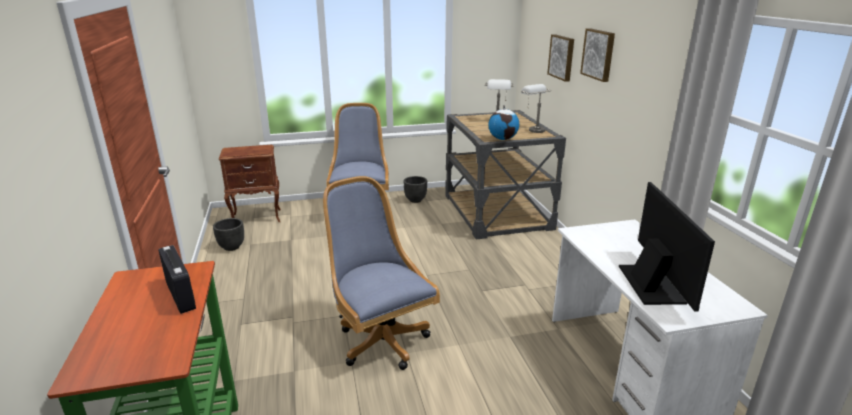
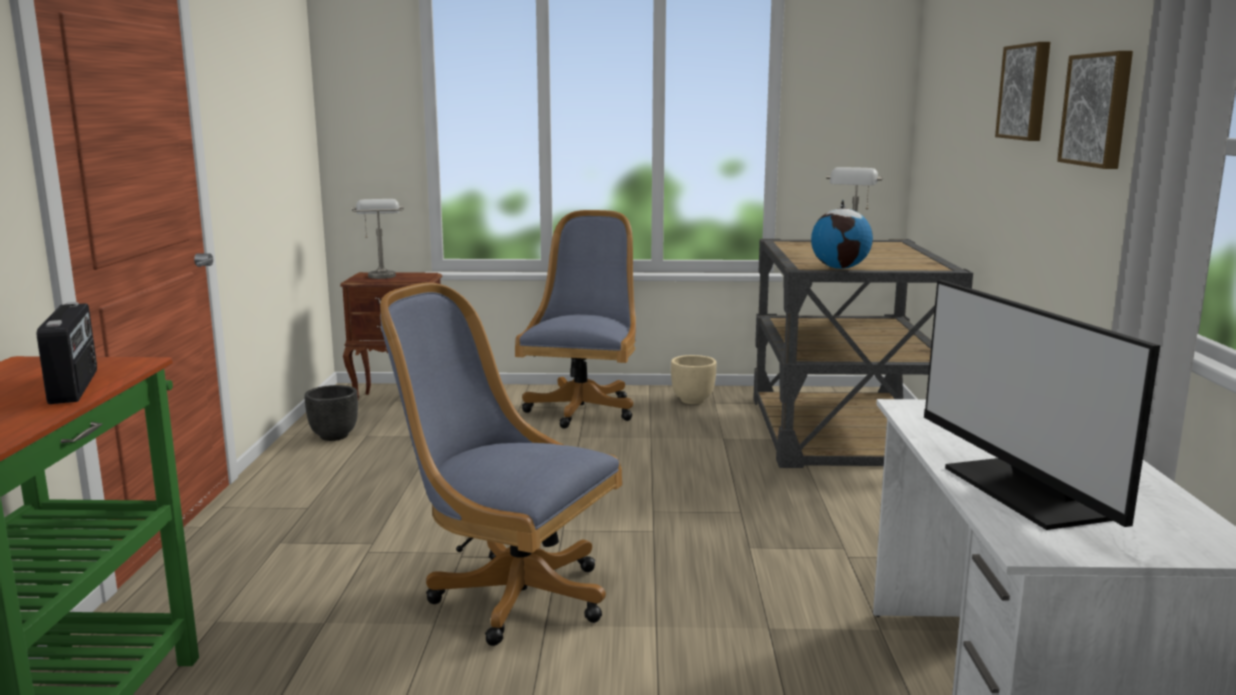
camera: 15 degrees right, 10 degrees down
(379, 338) = (507, 595): blue office chair -> blue office chair turned 45 degrees counterclockwise
(415, 200) = (692, 400): black planter -> beige planter
(532, 129) = (913, 260): grey table lamp -> grey table lamp (380, 274)
(562, 57) = (973, 118): picture -> picture (1099, 110)
(652, 284) = (1028, 492): monitor -> monitor turned 150 degrees clockwise

